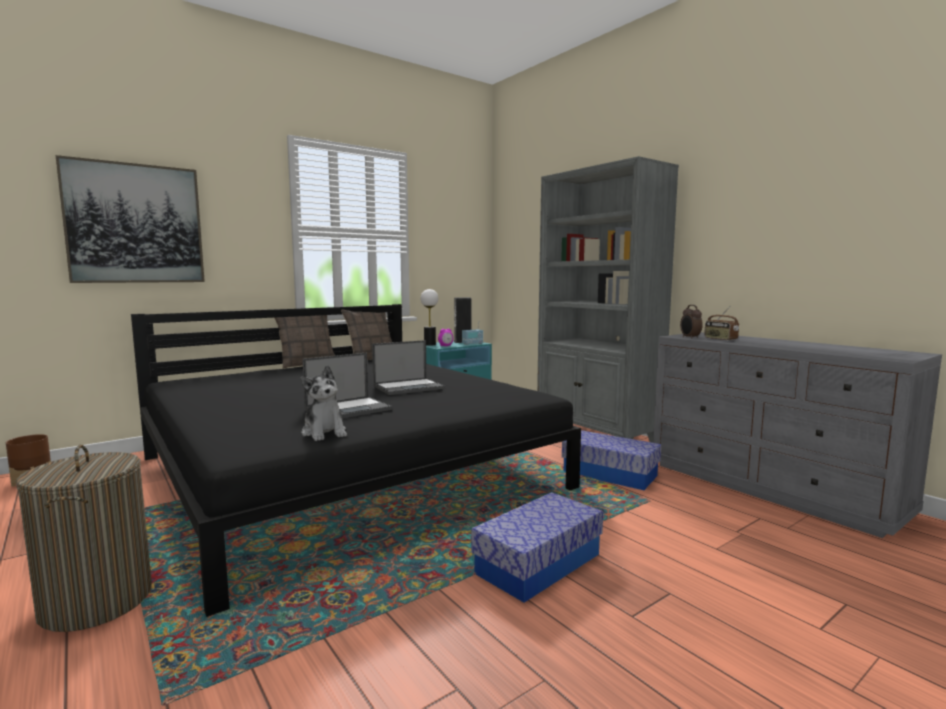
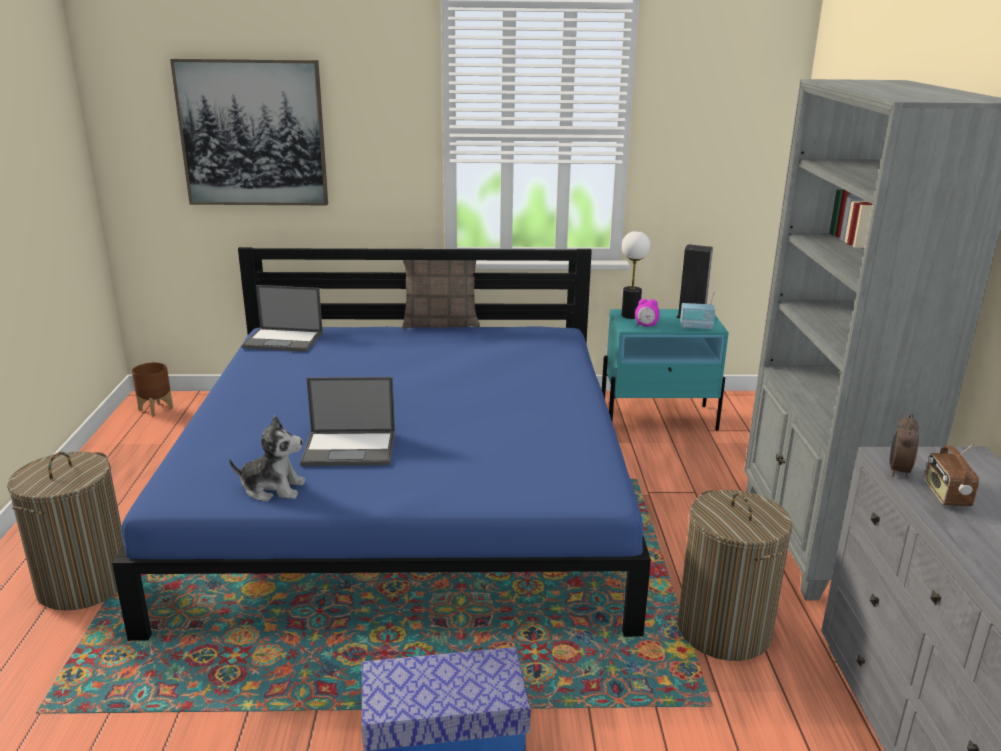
camera: 35 degrees right, 15 degrees up
(324, 432) = (273, 488): plush toy -> plush toy turned 90 degrees counterclockwise
(346, 472) = (409, 495): black bed -> blue bed
(371, 358) = (532, 326): pillow -> none
(409, 387) = (473, 419): laptop -> laptop (284, 340)
(610, 474) = (724, 630): storage box -> laundry basket

